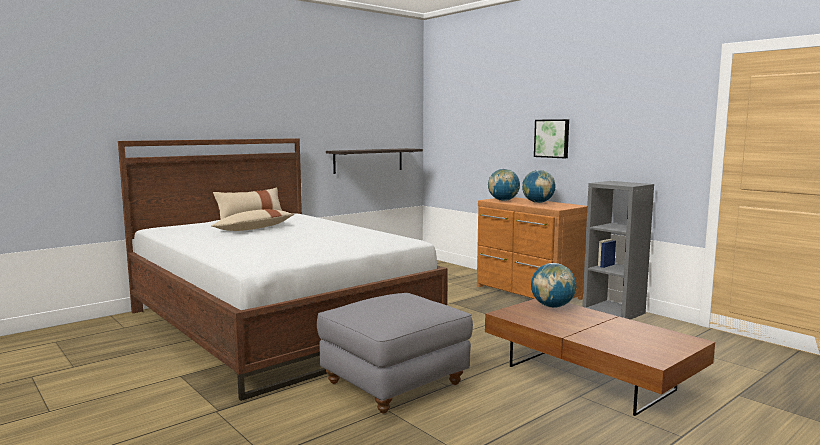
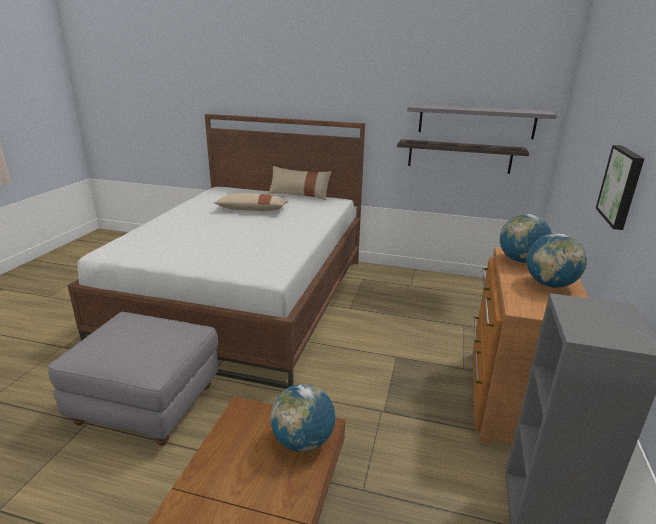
camera: 55 degrees right, 15 degrees up
(376, 131) = (476, 121): none -> grey shelf

